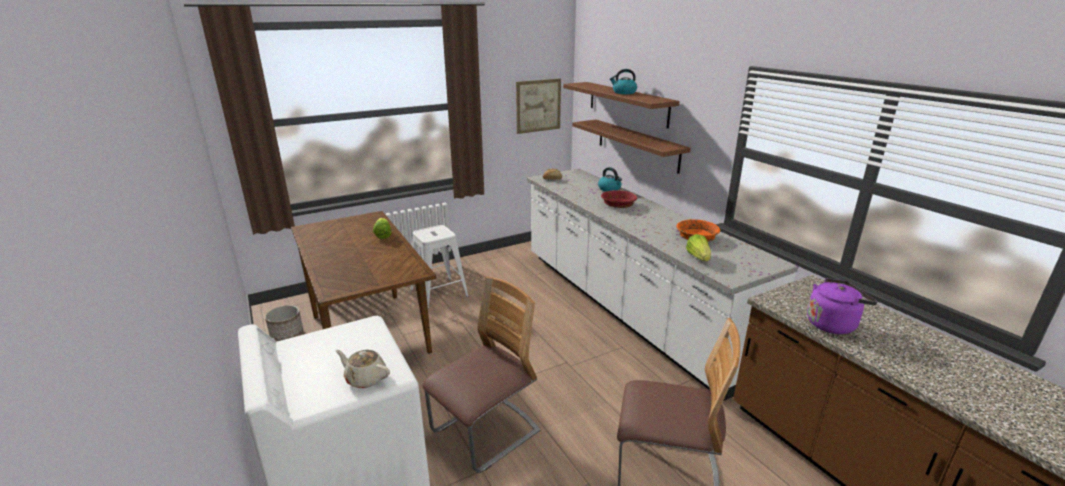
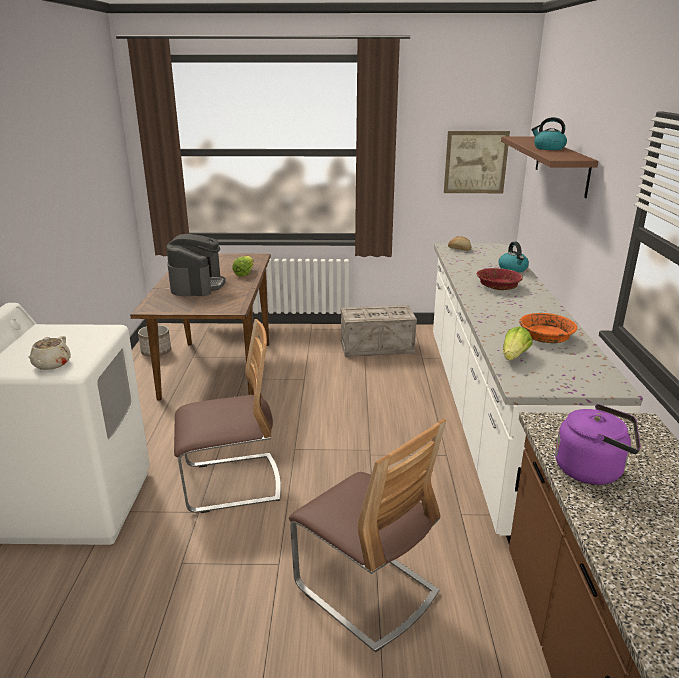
camera: 30 degrees right, 0 degrees up
(351, 256) = (197, 285): none -> coffee machine
(365, 378) = (51, 364): beige teapot -> beige teapot turned 135 degrees counterclockwise
(438, 293) = (309, 351): white stool -> none
(491, 274) = (376, 347): none -> crate
(637, 145) = (562, 218): brown shelf -> none

